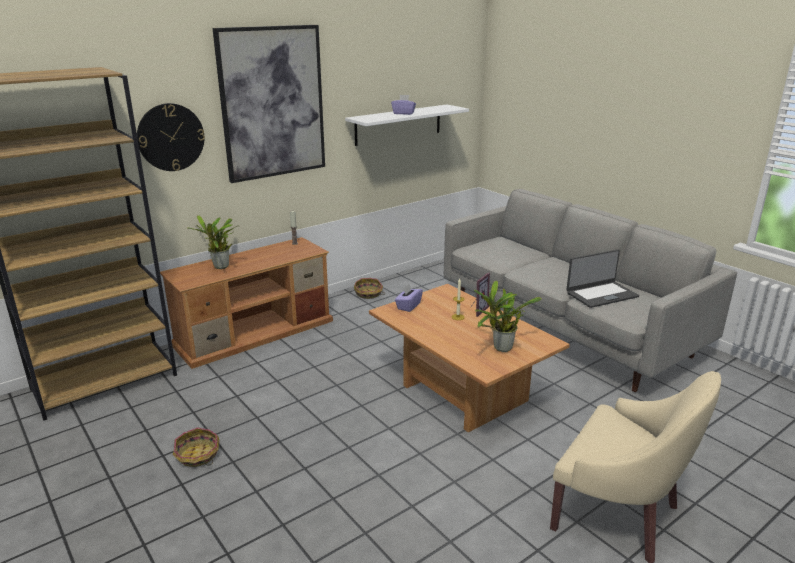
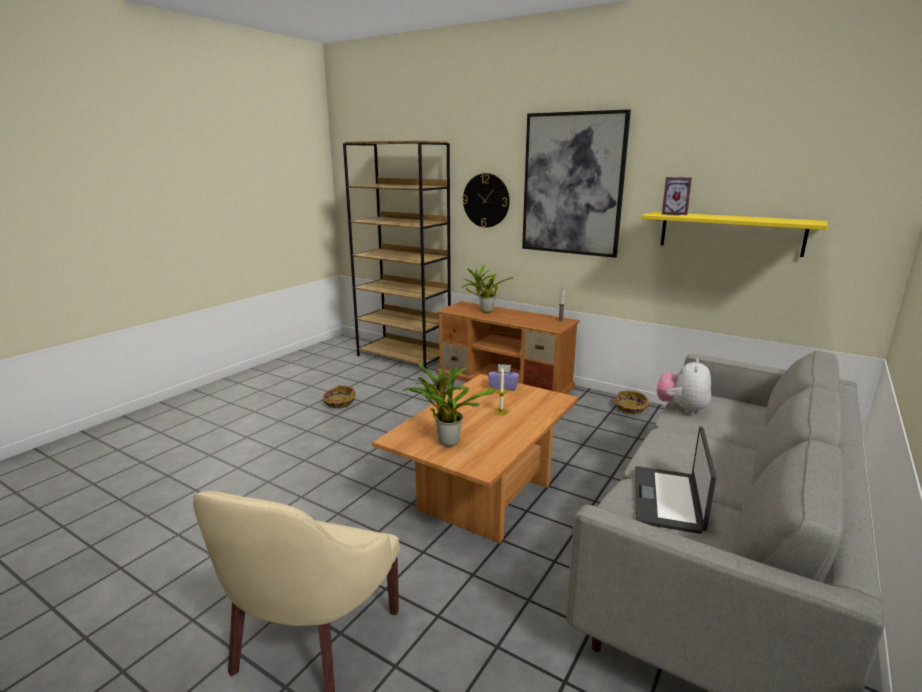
camera: 70 degrees right, 5 degrees down
(398, 124) = (730, 233): white shelf -> yellow shelf
(403, 113) = (720, 217): purple tissue box -> none
(476, 310) = (527, 419): picture frame -> picture frame (673, 214)
(488, 258) = (682, 409): none -> plush toy
(601, 294) = (669, 499): laptop -> laptop turned 60 degrees clockwise

